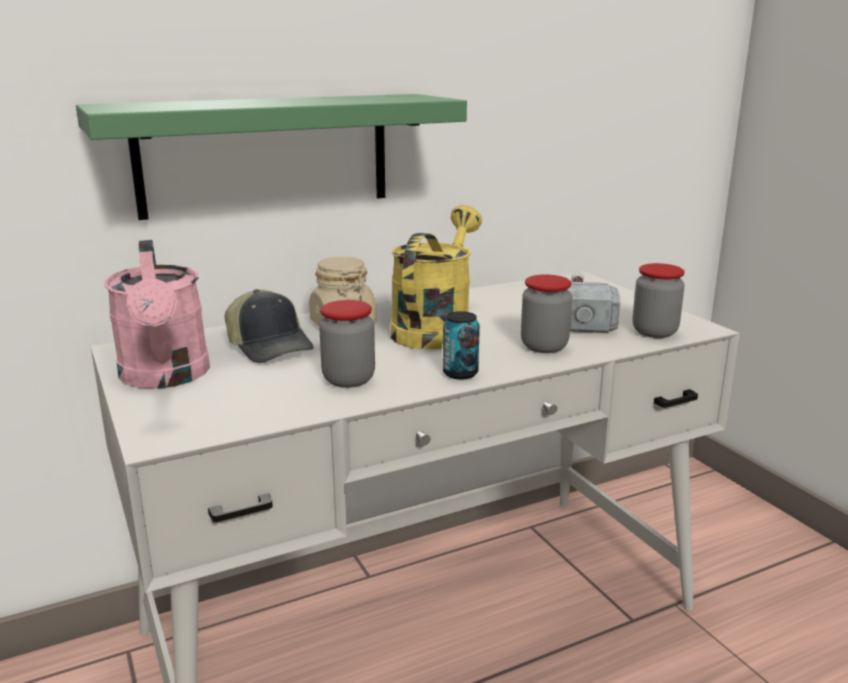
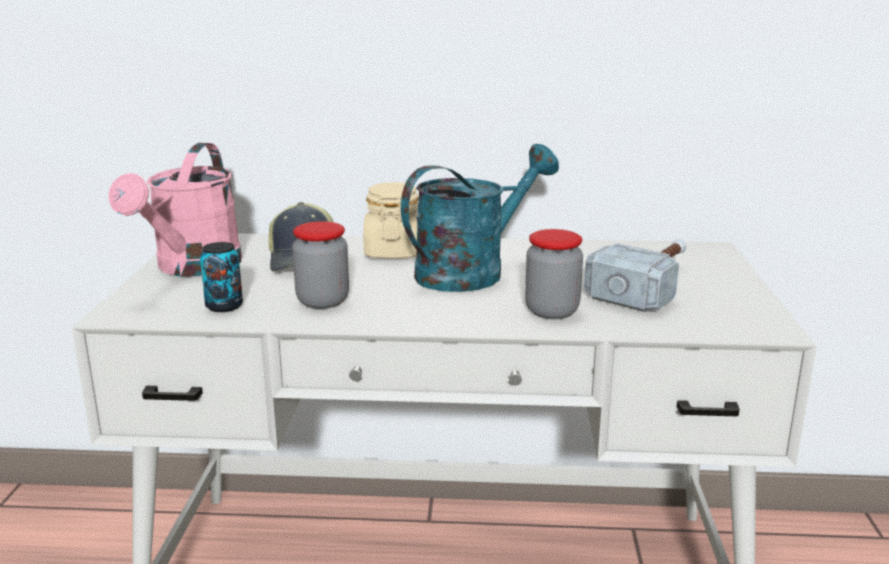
camera: 30 degrees right, 0 degrees up
(265, 154) = (350, 73): green shelf -> none
(435, 328) = (472, 271): yellow watering can -> turquoise watering can
(460, 373) = (427, 318): can -> can (224, 306)
(654, 332) = (704, 322): jar -> none

